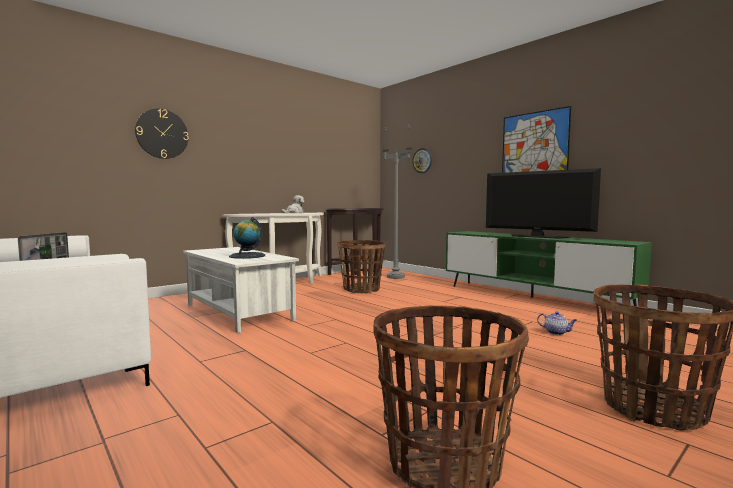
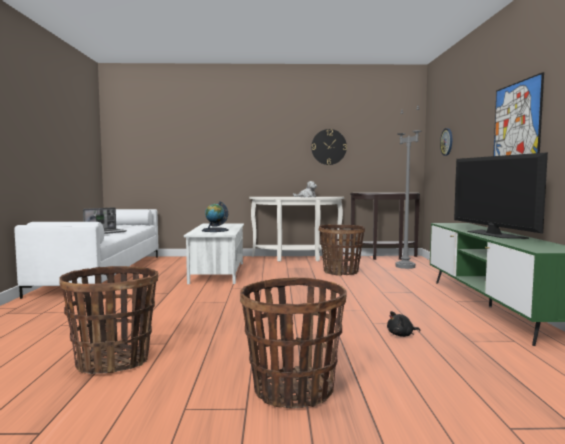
camera: 40 degrees right, 0 degrees up
(162, 134) = (207, 137): wall clock -> wall clock (328, 147)
(556, 332) = (401, 335): teapot -> black plush toy

